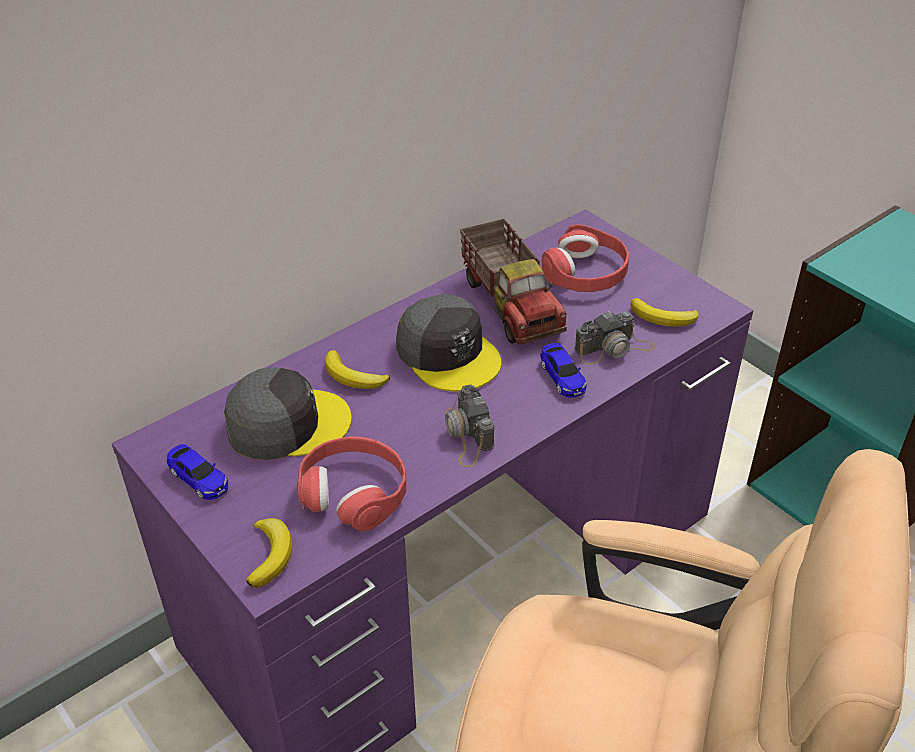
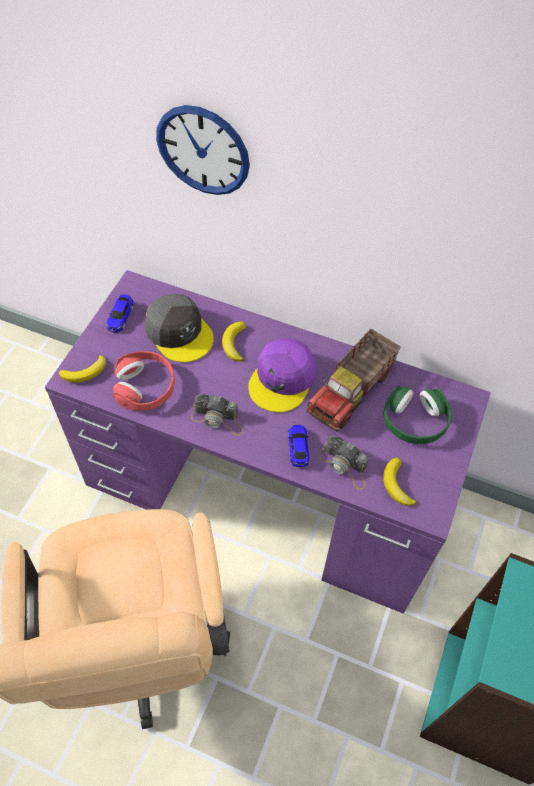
camera: 60 degrees right, 15 degrees up
(196, 115) = (203, 150): none -> wall clock
(448, 353) = (282, 379): grey cap -> purple cap
(467, 434) = (218, 419): camera -> camera turned 120 degrees counterclockwise
(562, 377) = (298, 448): toy car -> toy car turned 135 degrees clockwise
(586, 273) = (414, 420): red headphones -> green headphones

